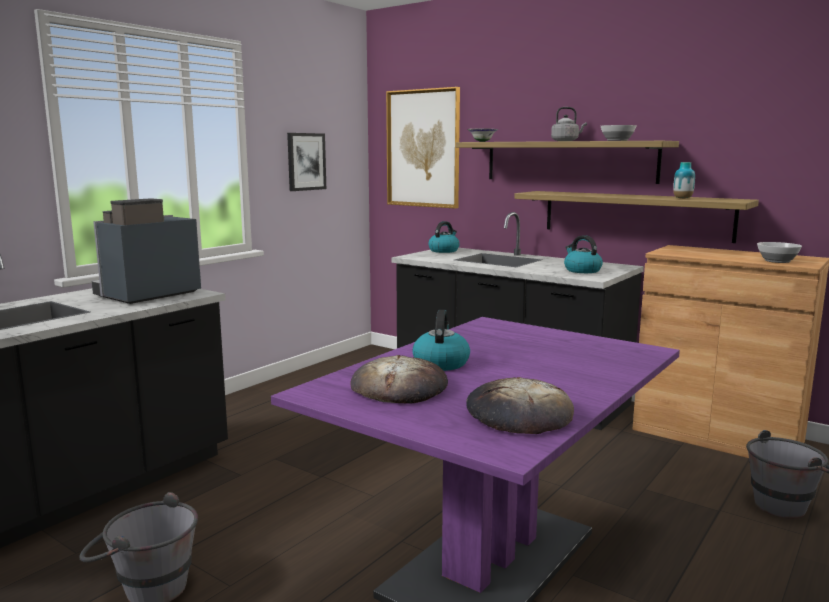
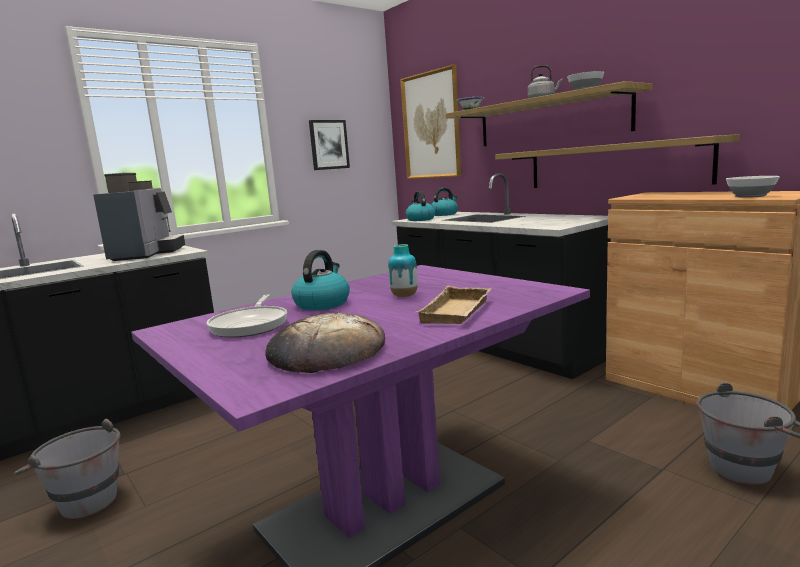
camera: 15 degrees right, 0 degrees up
(146, 295) = (147, 253): coffee machine -> coffee machine turned 120 degrees clockwise
(399, 387) = (251, 325): bread -> frying pan
(581, 270) = (551, 222): kettle -> kettle (420, 219)
(590, 373) = (458, 312): none -> beige tray
(682, 198) = (651, 140): vase -> vase (404, 296)

